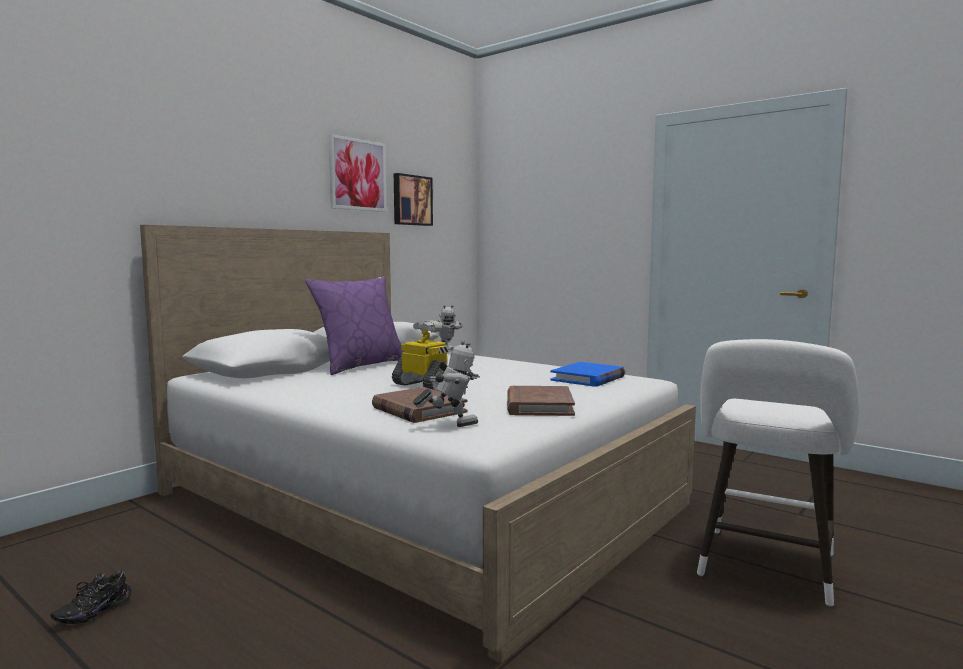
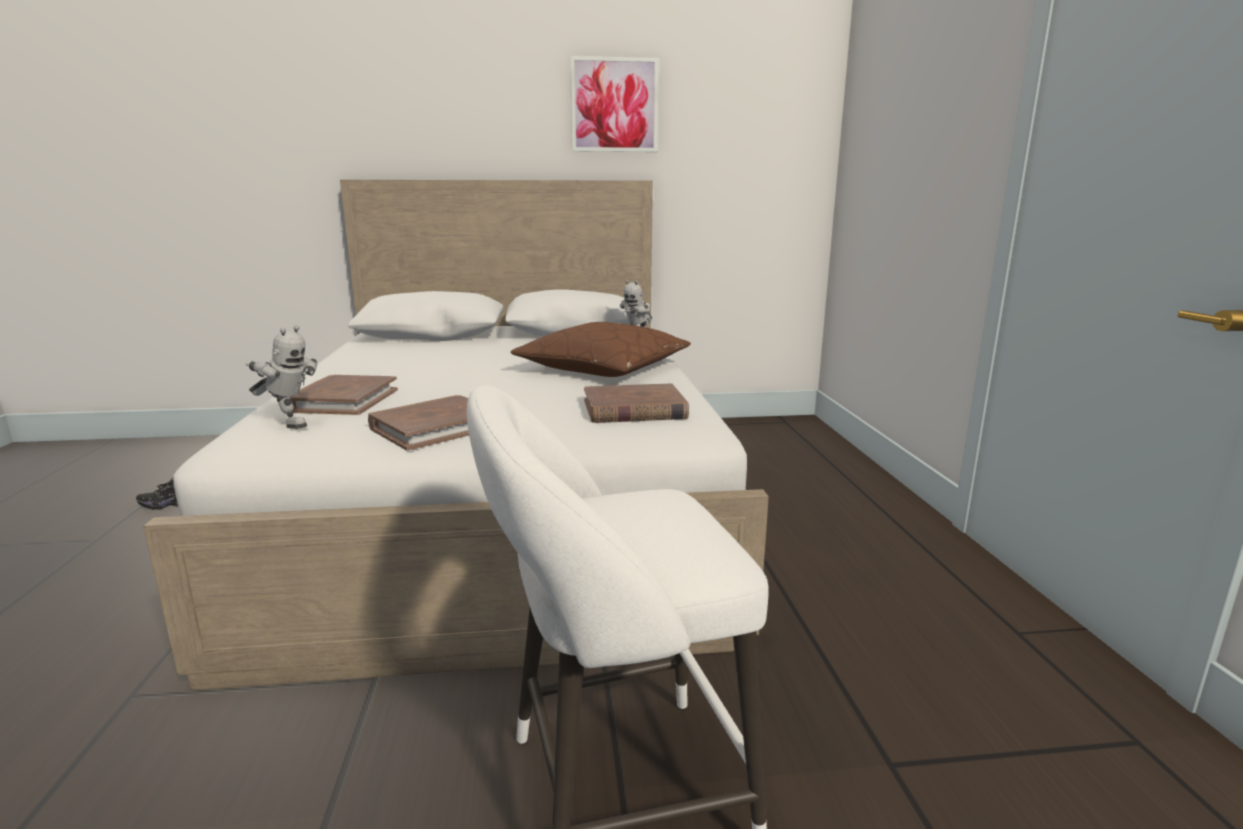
camera: 45 degrees right, 10 degrees up
(360, 365) = (506, 342): purple pillow -> none
(411, 200) = (706, 133): picture -> none
(425, 386) = (455, 377): toy robot -> none
(488, 366) = (604, 368): none -> brown pillow
(588, 378) = (634, 409): blue book -> brown book

